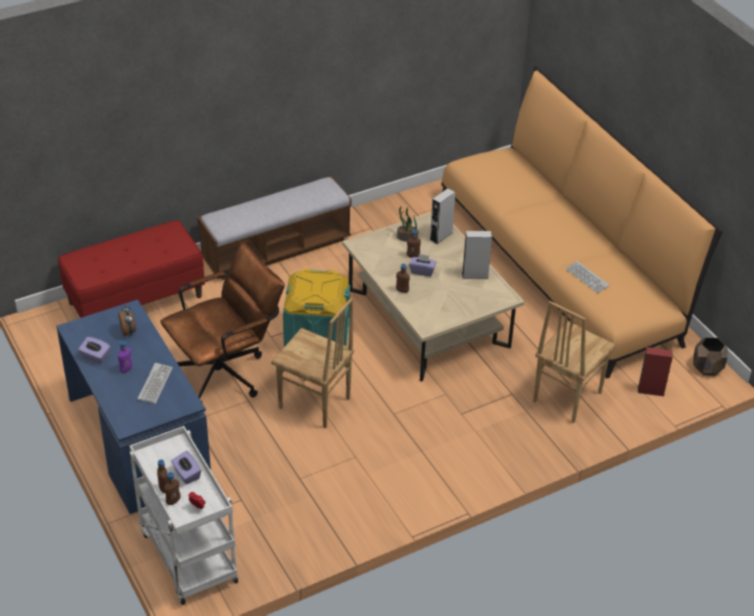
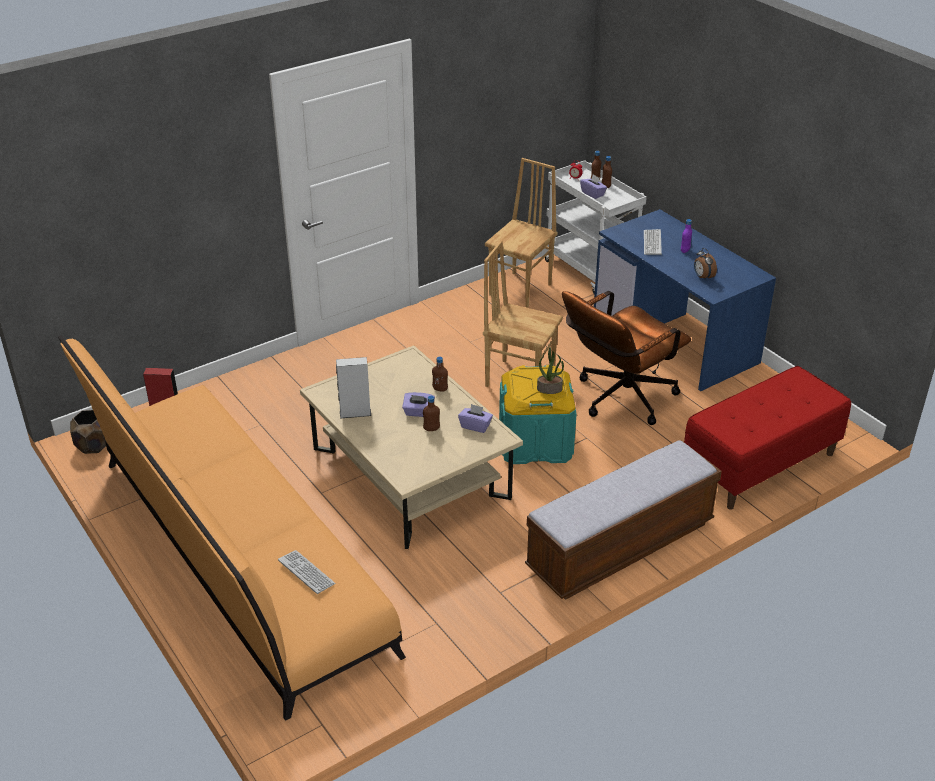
camera: 175 degrees right, 5 degrees down
(95, 357) = (719, 257): purple tissue box -> purple tissue box (475, 426)
(407, 238) = (441, 451): potted plant -> potted plant (550, 389)
(441, 236) = (398, 457): grey speaker -> none
(566, 397) = (260, 405): brown chair -> brown chair (521, 289)
(587, 278) = (217, 432): keyboard -> keyboard (306, 572)

